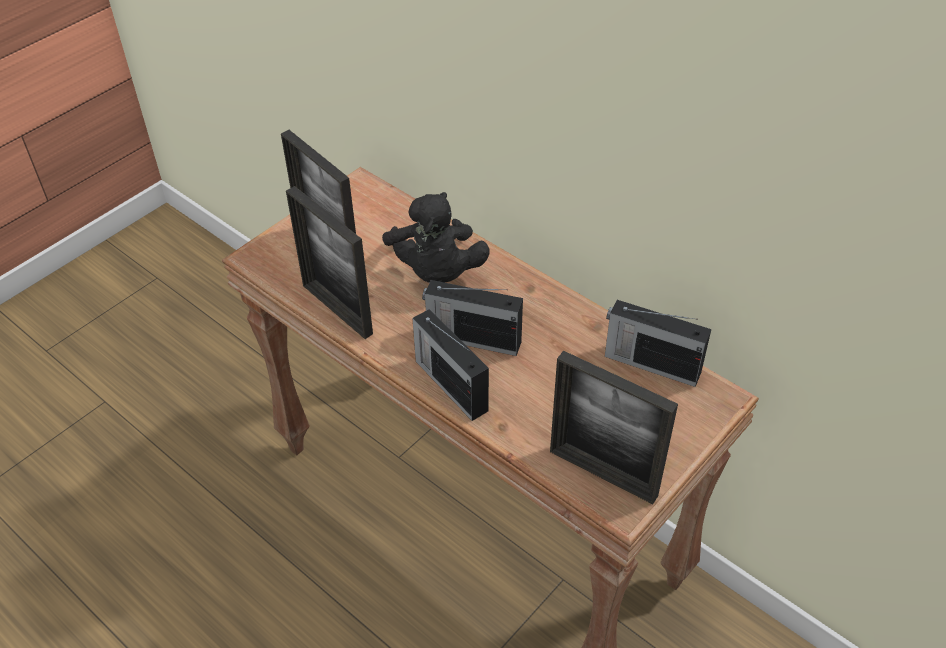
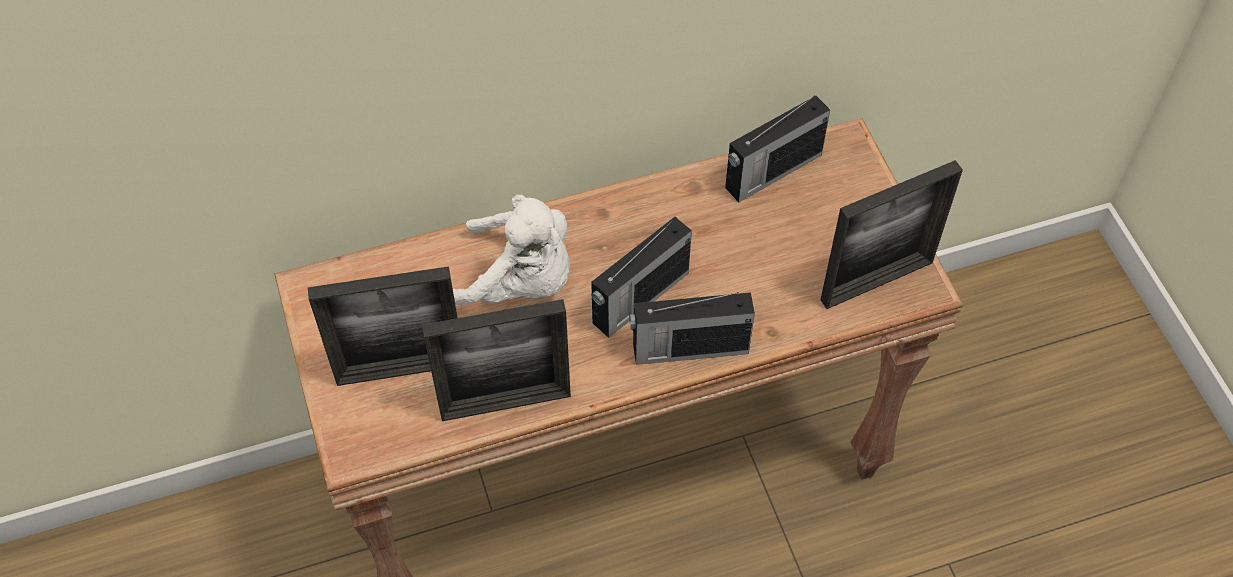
camera: 60 degrees left, 10 degrees up
(436, 272) = (517, 283): black plush toy -> white plush toy

